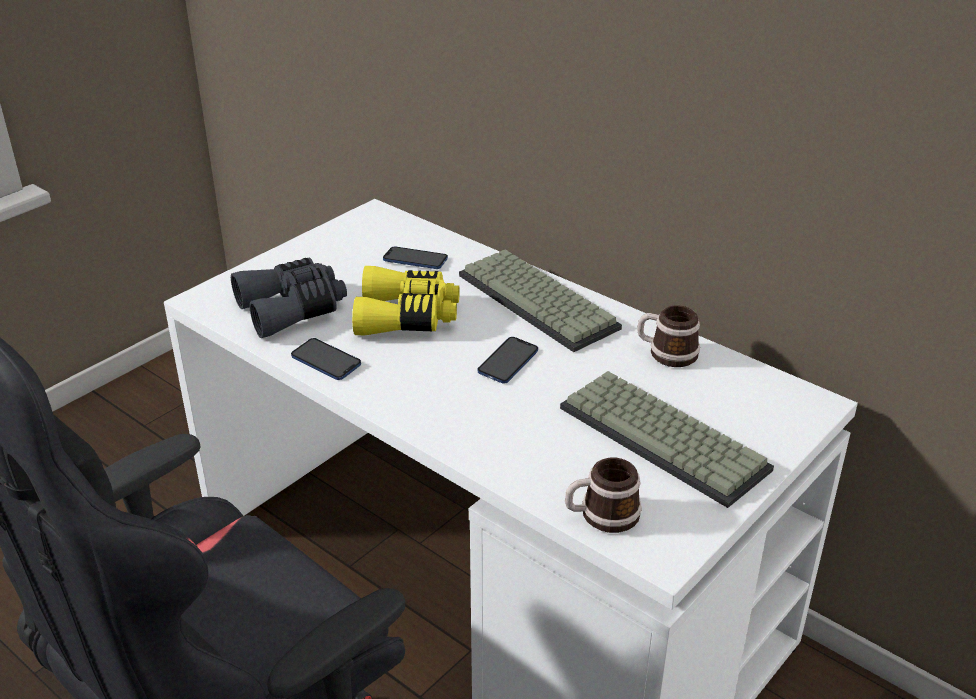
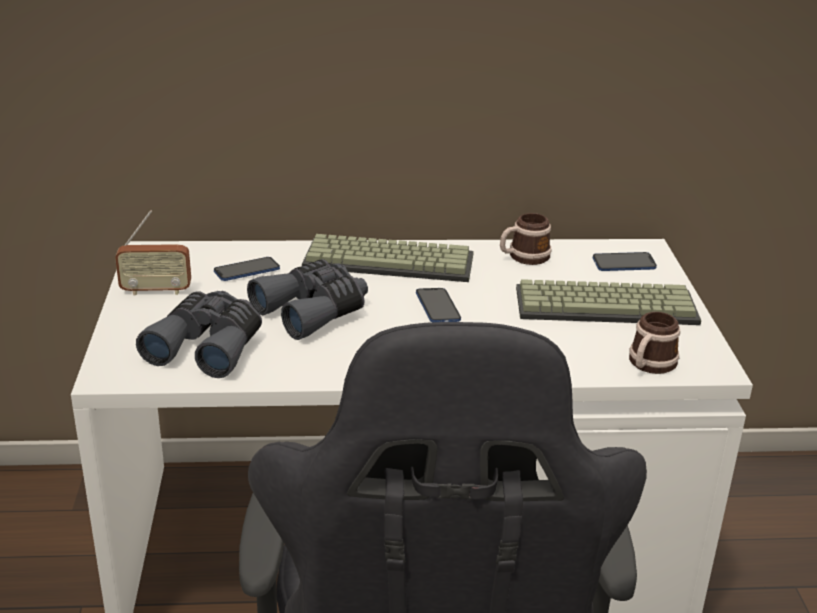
camera: 45 degrees left, 5 degrees down
(326, 361) = (306, 368): phone -> phone (624, 263)
(329, 248) = (156, 291): none -> radio
(407, 317) = (313, 311): yellow binoculars -> grey binoculars

